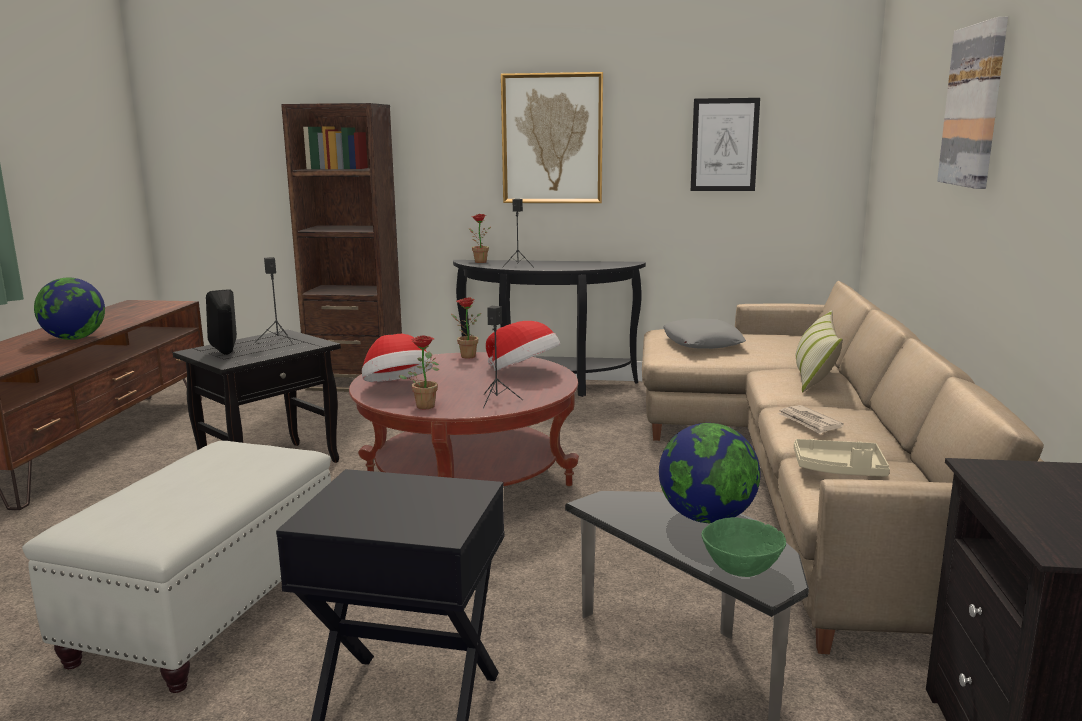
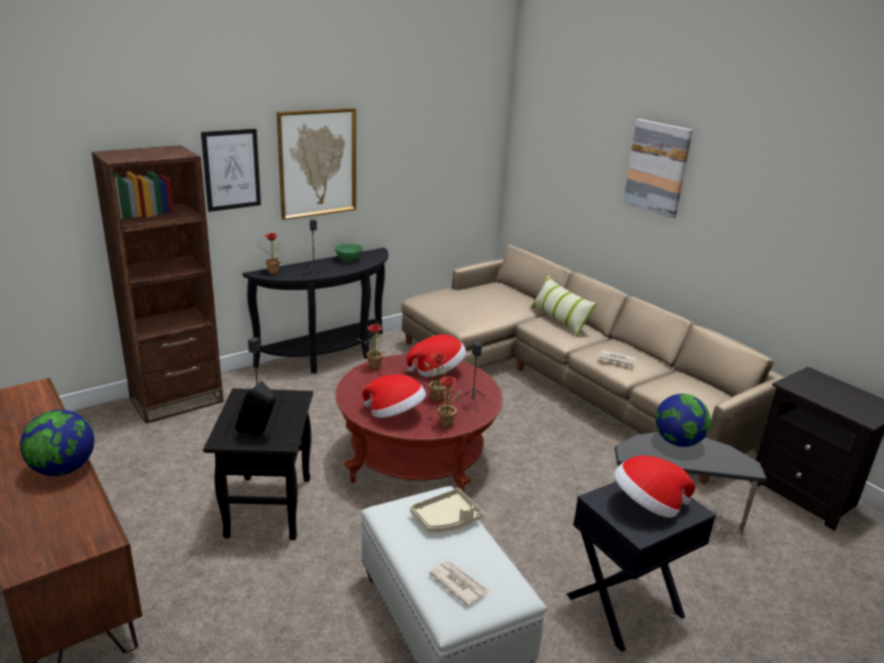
camera: 45 degrees left, 10 degrees up
(135, 511) = (458, 584): none -> newspaper
(394, 505) = (647, 506): none -> hat
(467, 387) = (434, 397): none -> potted plant
(702, 342) = (465, 306): grey pillow -> none
(724, 145) = (431, 157): picture -> picture (231, 170)
(741, 569) = (731, 464): green bowl -> green bowl (348, 259)
(839, 470) = (676, 389): beige tray -> beige tray (446, 519)

